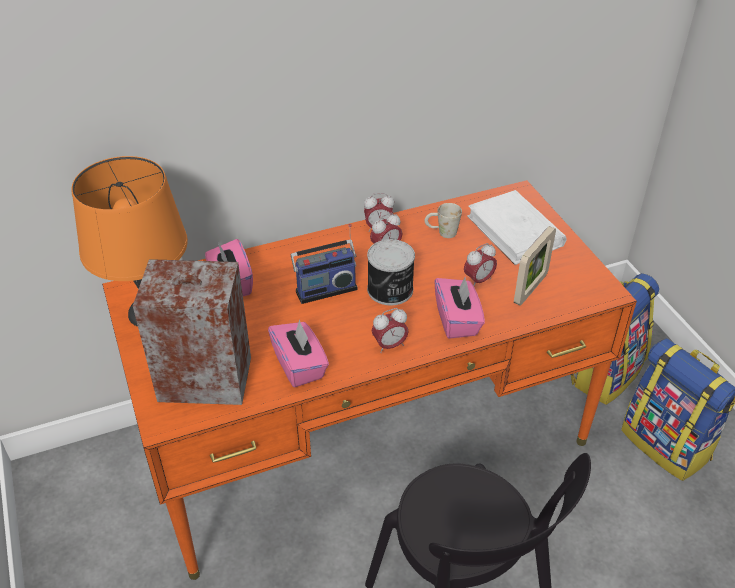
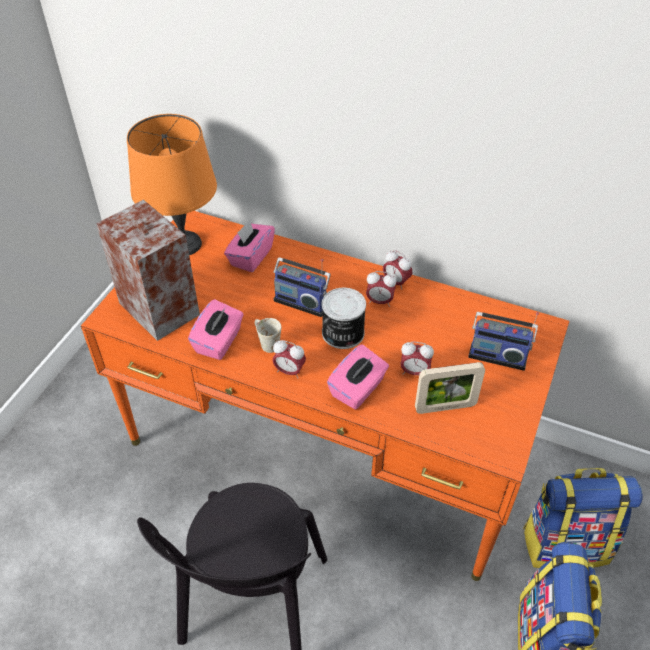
camera: 45 degrees right, 5 degrees up
(441, 232) = (437, 317): white mug -> white mug (266, 342)
(515, 231) = (497, 355): white book -> radio

